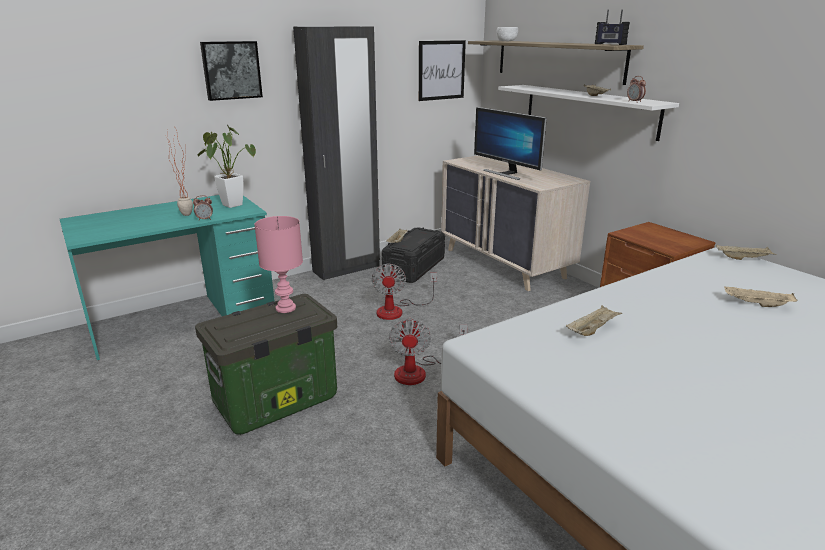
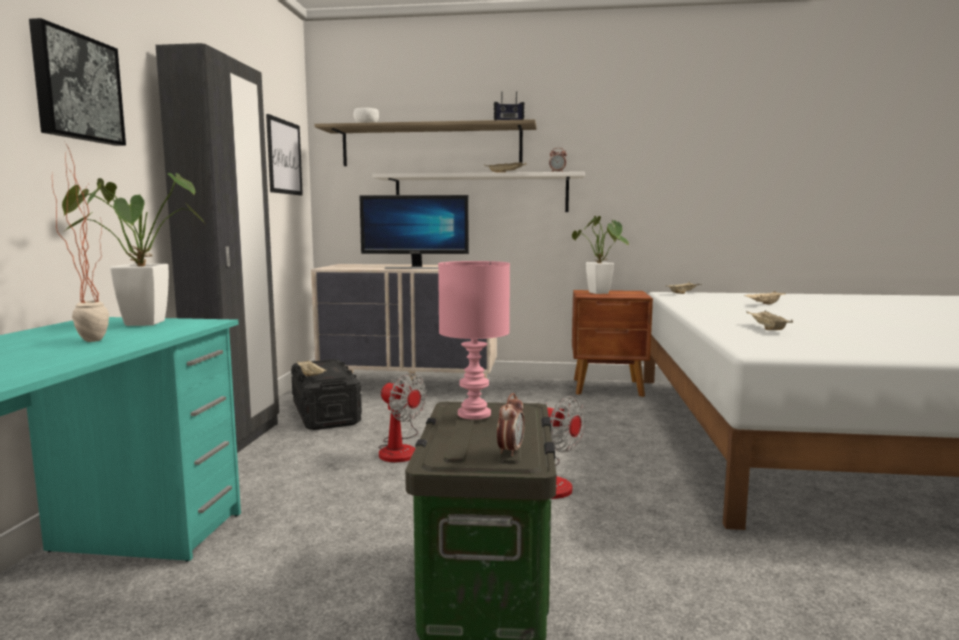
camera: 50 degrees left, 15 degrees down
(204, 219) = (158, 337): alarm clock -> alarm clock (510, 451)
(649, 234) = (600, 293): none -> potted plant

